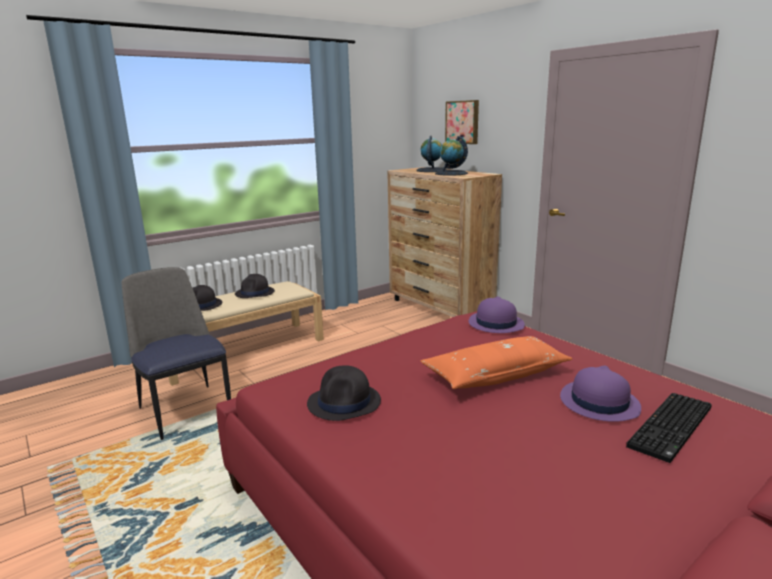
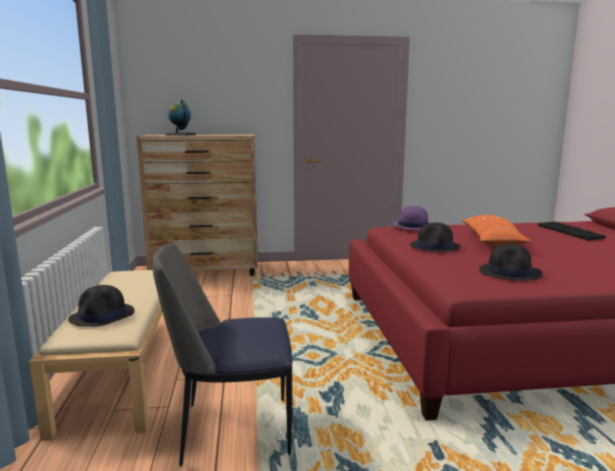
camera: 60 degrees left, 5 degrees down
(255, 293) = (122, 287): black hat -> black hat (435, 246)
(451, 173) = (217, 135): globe -> none
(463, 122) = (199, 89): picture -> none
(598, 402) = (539, 234): purple hat -> none

